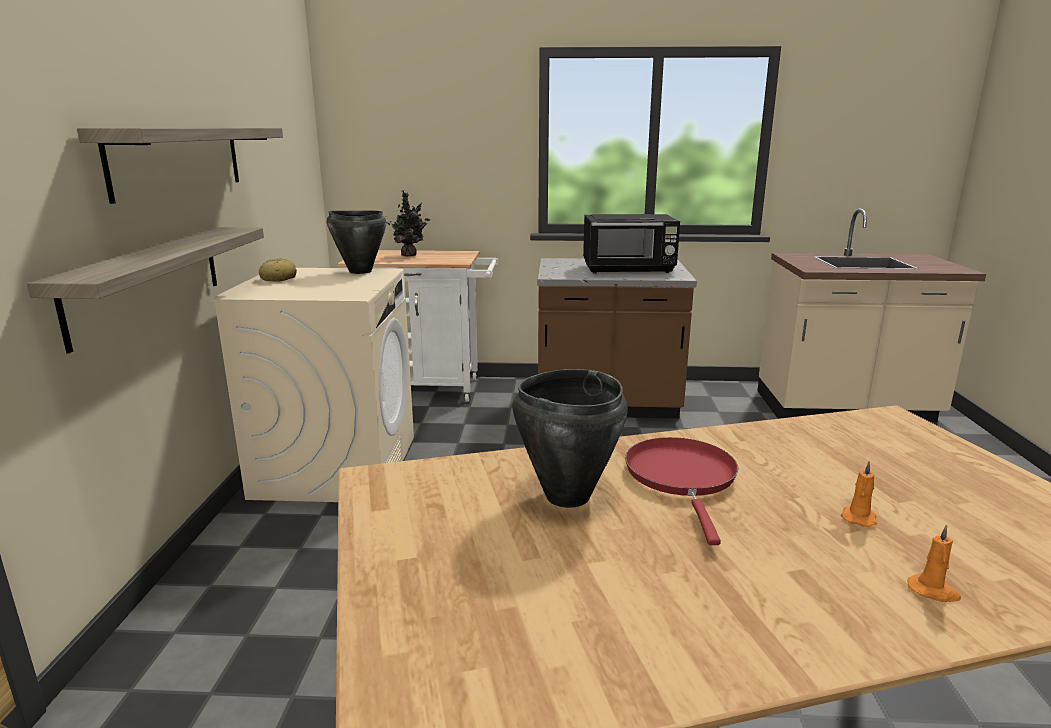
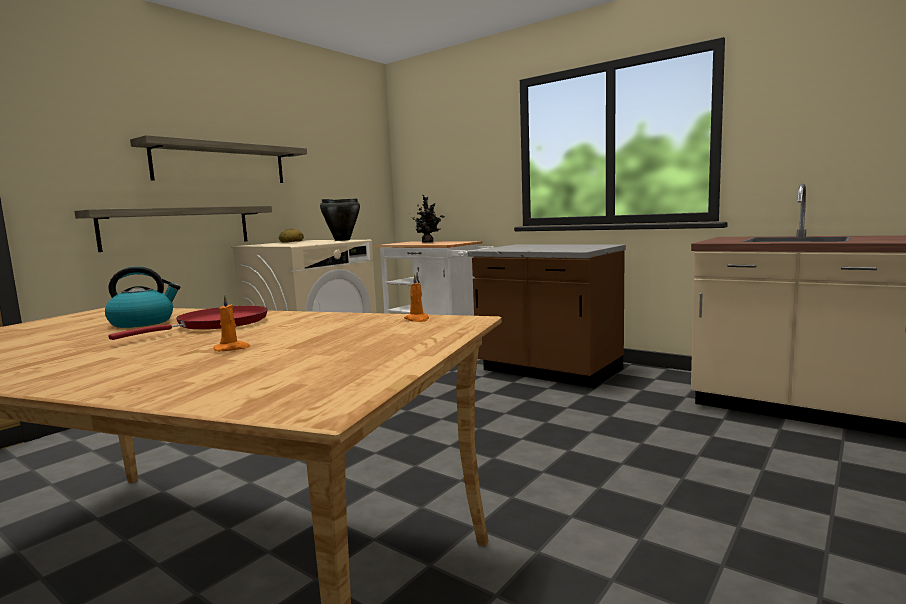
camera: 35 degrees right, 10 degrees down
(566, 496) = (143, 322): black cooking pot -> kettle
(629, 269) = (555, 248): black microwave -> none
(933, 591) = (134, 376): orange candle -> orange candle (417, 319)

